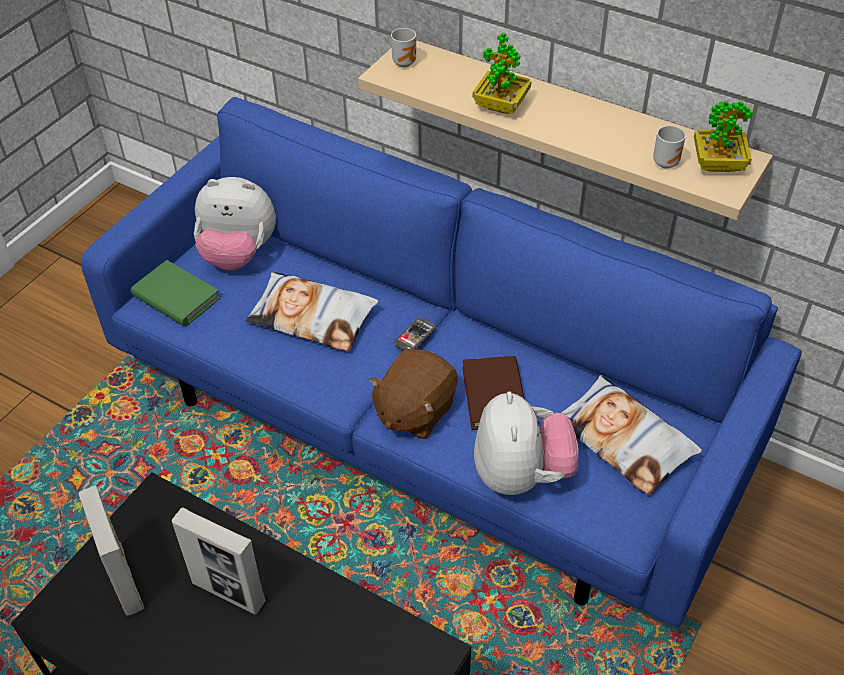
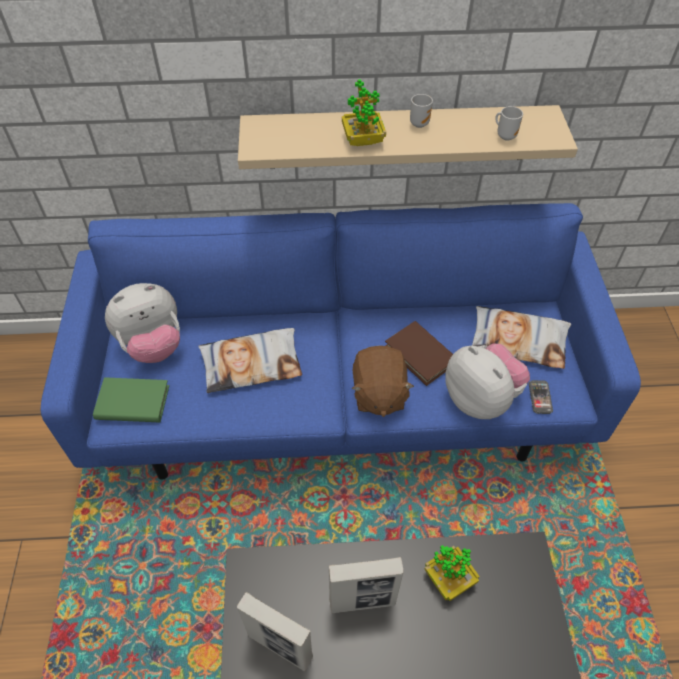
camera: 35 degrees left, 5 degrees up
(405, 62) = (262, 134): mug -> mug (419, 123)
(415, 336) = (333, 341): phone -> phone (540, 397)
(718, 165) = (536, 124): potted plant -> potted plant (449, 578)

